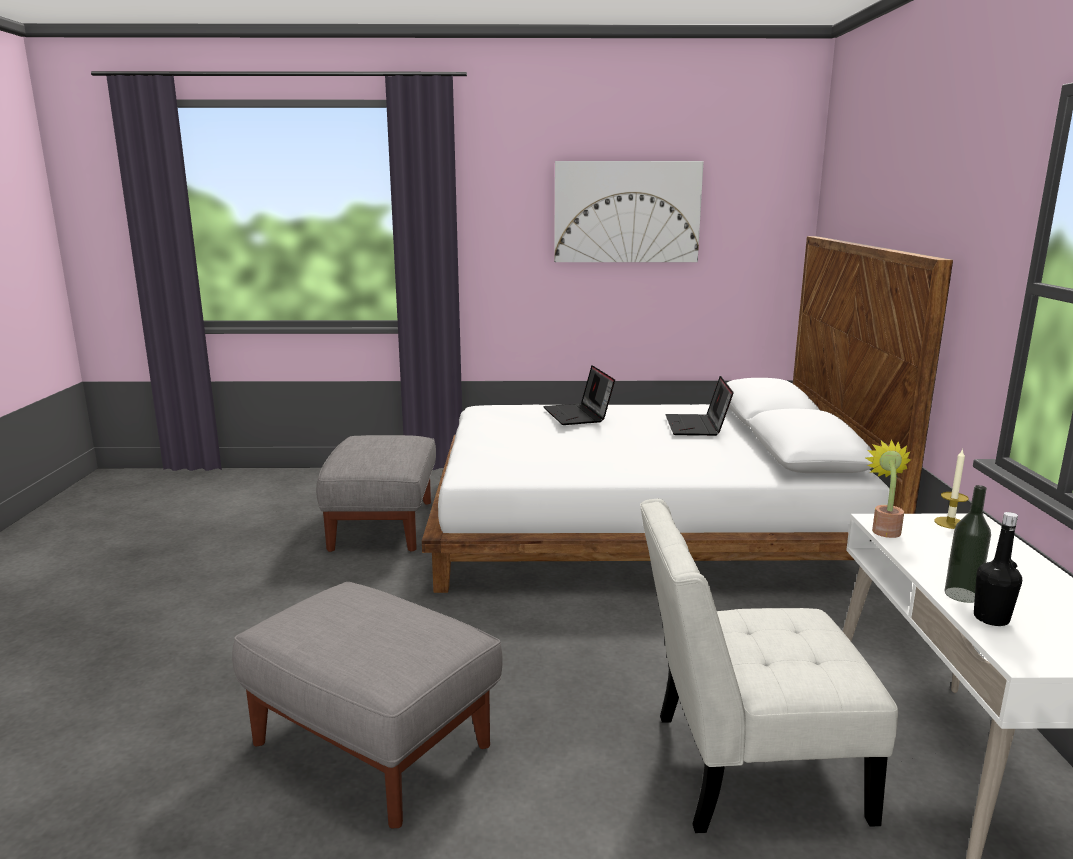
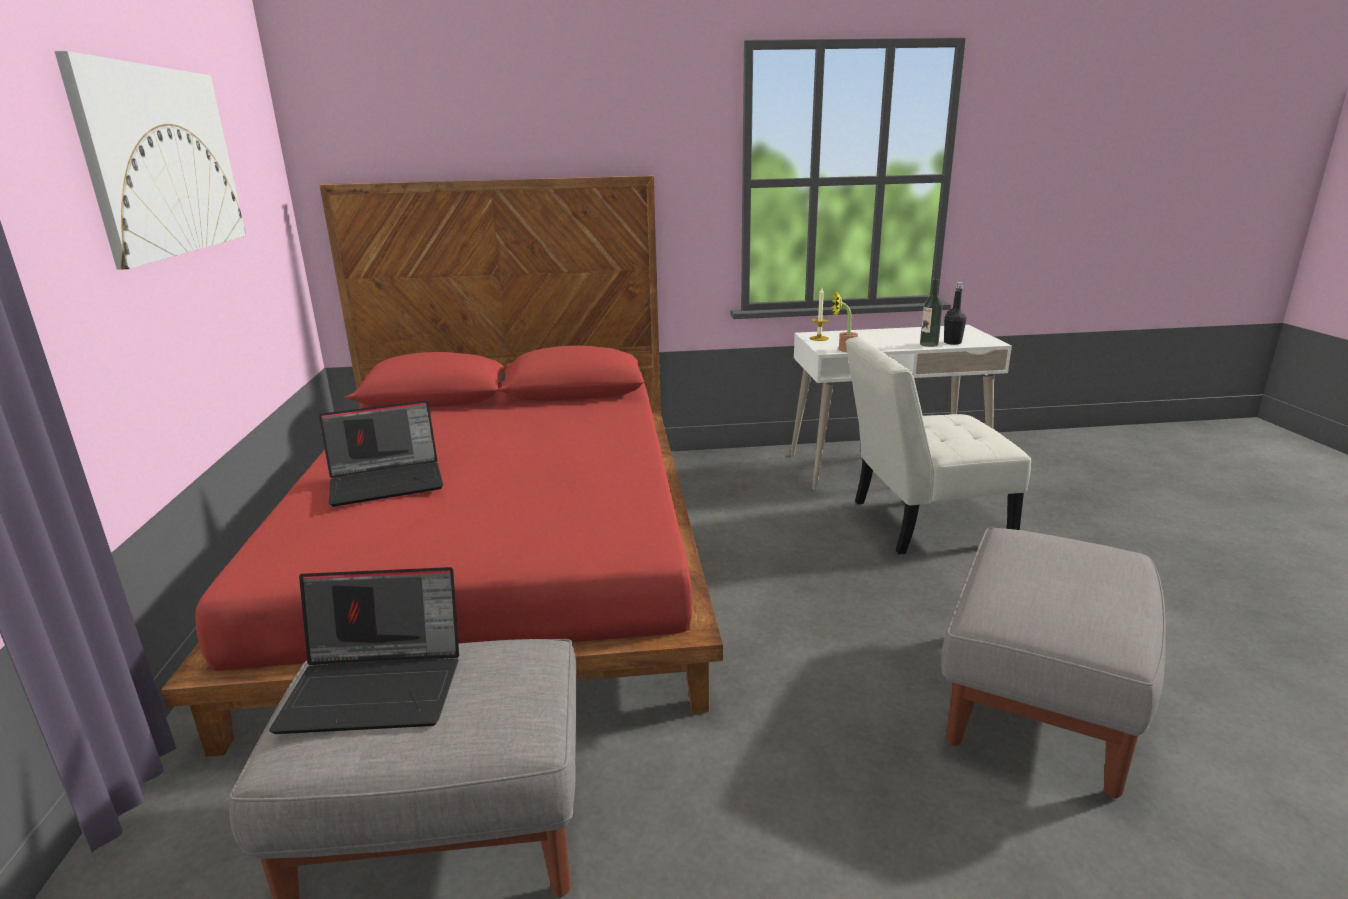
camera: 95 degrees left, 5 degrees up
(641, 526) = (502, 560): white bed -> red bed
(697, 426) = (462, 423): laptop -> laptop (378, 687)
(744, 767) = (921, 522): white chair -> white chair turned 90 degrees clockwise

